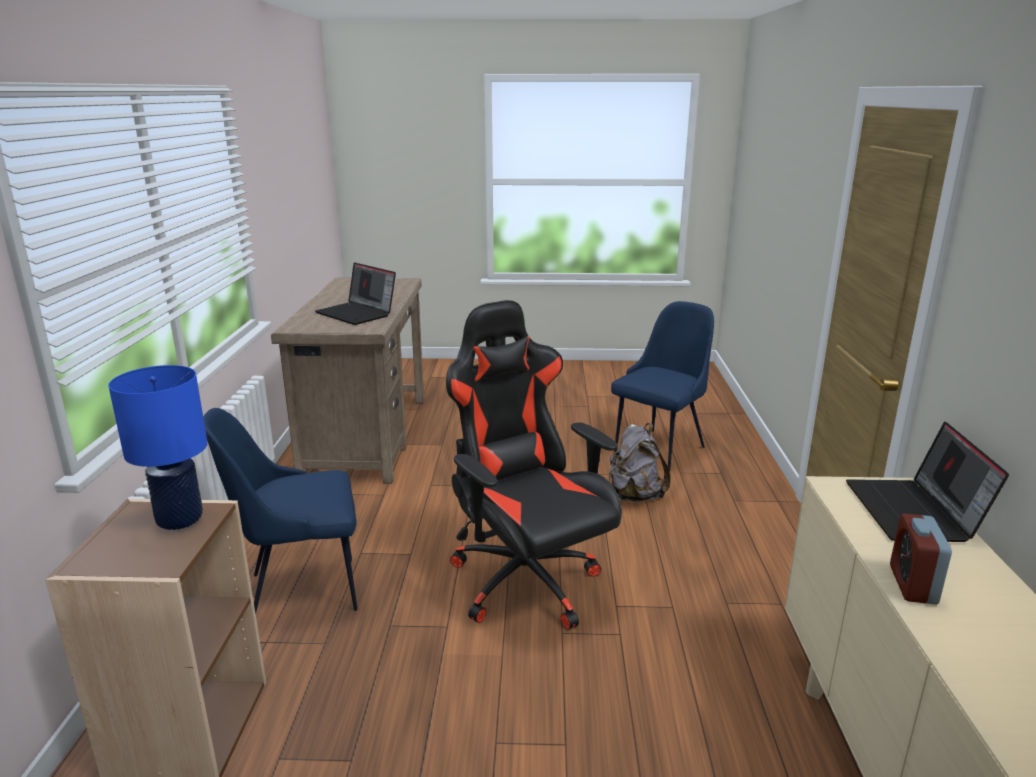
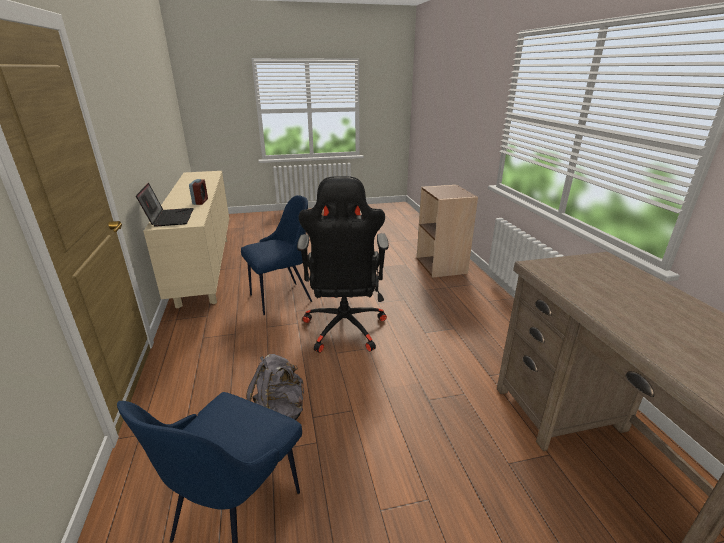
camera: 165 degrees right, 5 degrees up
(180, 522) = (446, 194): blue table lamp -> none
(302, 592) = (458, 305): blue chair -> blue chair (281, 298)
(358, 314) = (600, 288): laptop -> none
(531, 589) = (345, 324): black office chair -> black office chair turned 45 degrees clockwise

